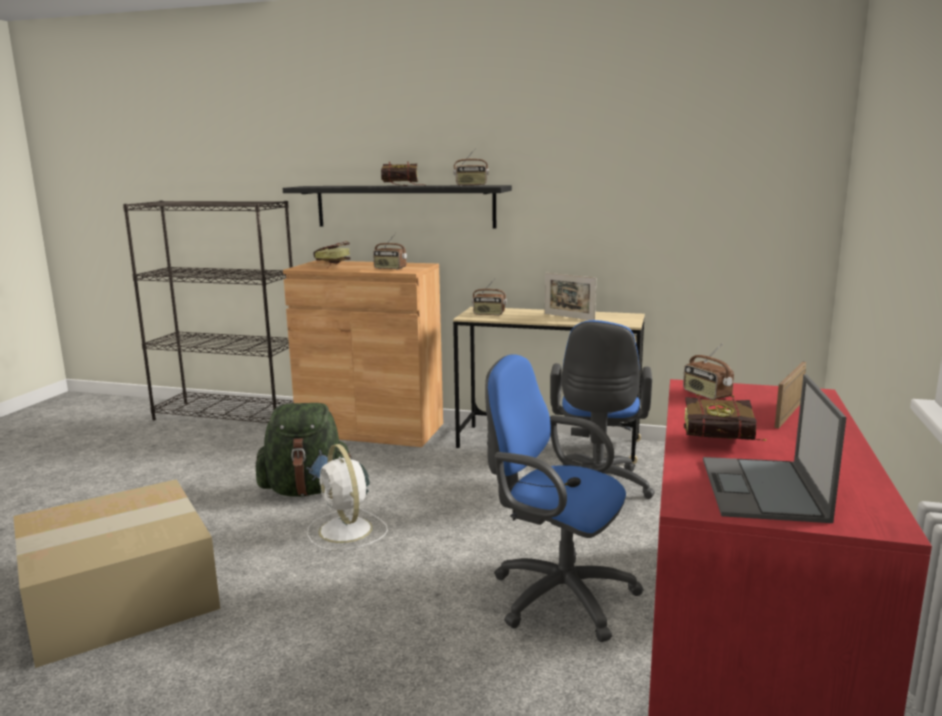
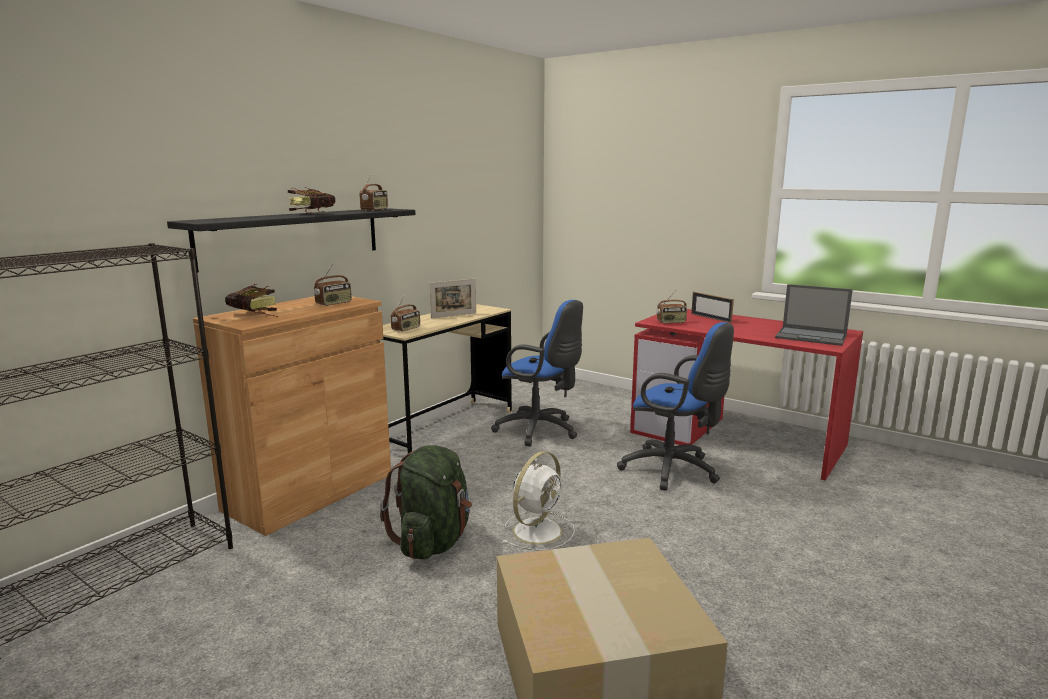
camera: 70 degrees left, 0 degrees up
(346, 531) = (539, 530): white fan -> white fan turned 45 degrees counterclockwise
(555, 595) = (674, 471): blue office chair -> blue office chair turned 105 degrees counterclockwise
(725, 442) = (750, 331): book -> none

